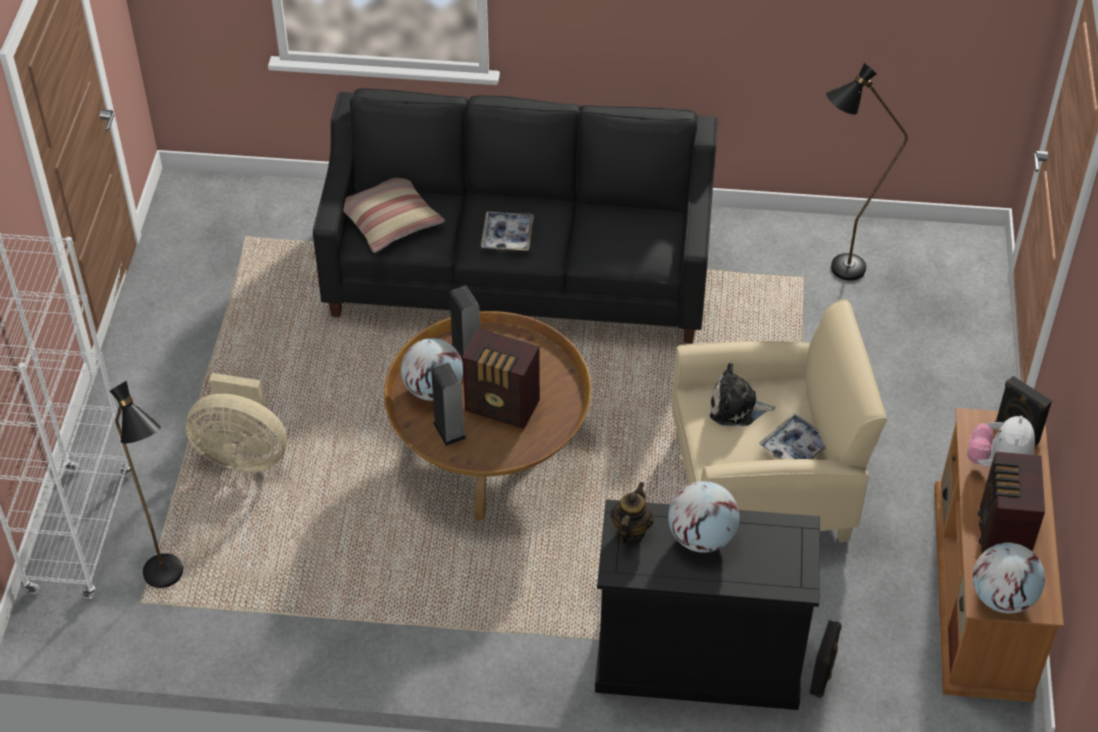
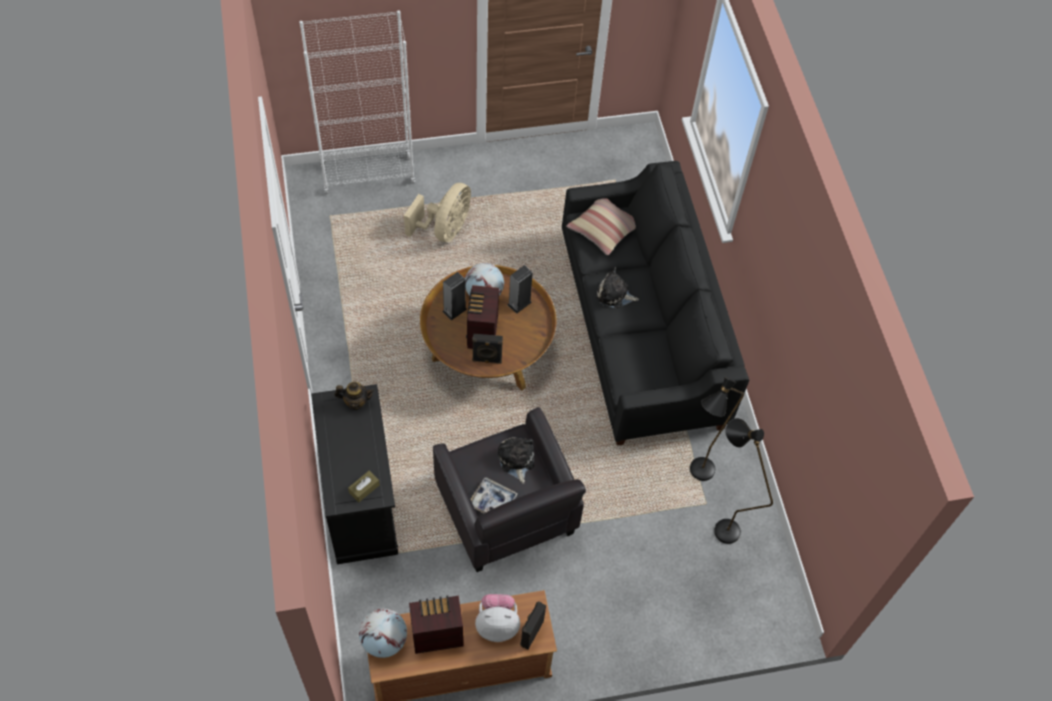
camera: 70 degrees right, 10 degrees up
(170, 582) = (346, 224): black floor lamp -> black floor lamp (696, 476)
(242, 454) = (444, 229): beige fan -> beige fan turned 150 degrees counterclockwise
(507, 236) = (614, 295): tray -> plush toy
(701, 537) = (360, 441): globe -> none
(763, 487) = (506, 512): beige armchair -> black armchair
(784, 547) = (364, 489): none -> brown tissue box
(823, 677) = (364, 574): black speaker -> black speaker (487, 360)

